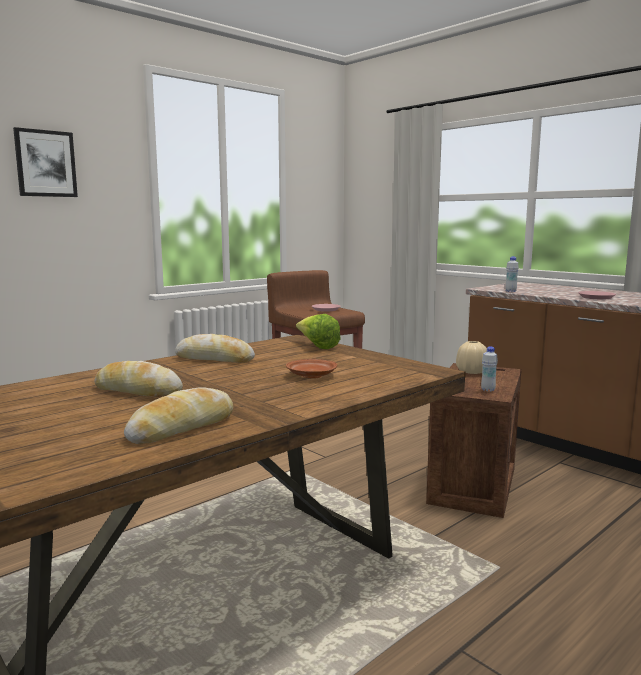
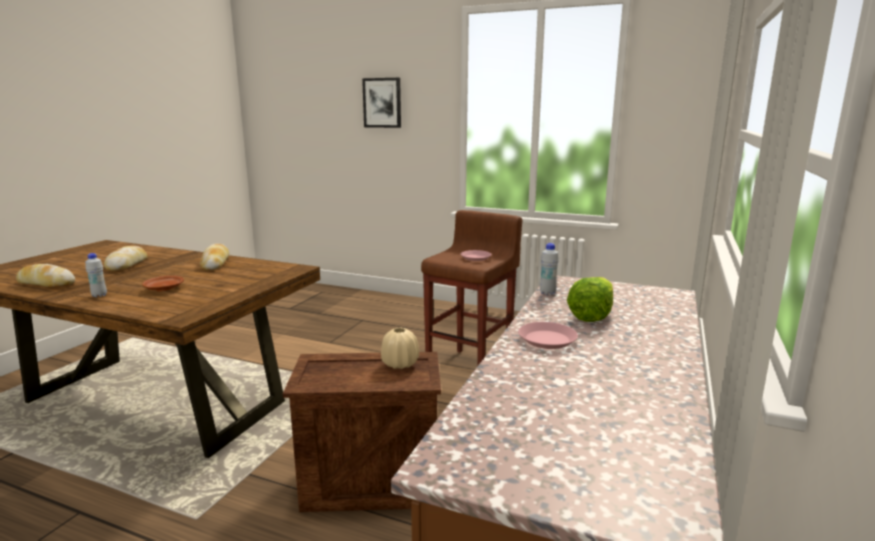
camera: 65 degrees right, 5 degrees up
(317, 346) = (268, 277): lettuce -> lettuce (591, 315)
(488, 390) = (325, 378): white bottle -> white bottle (99, 296)

